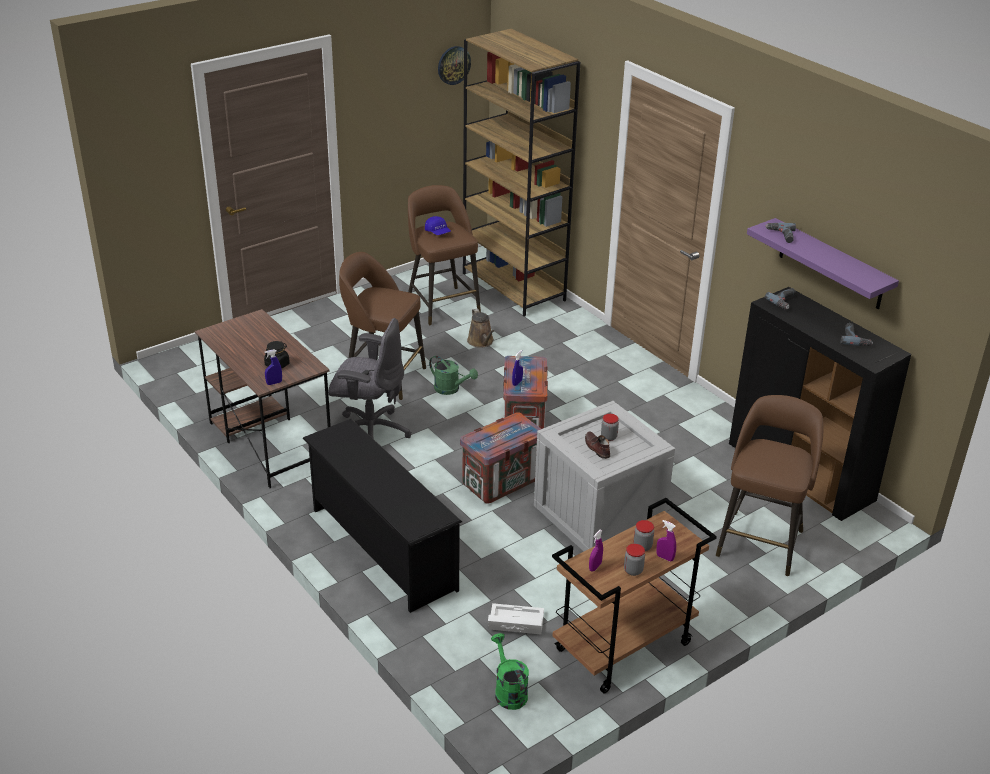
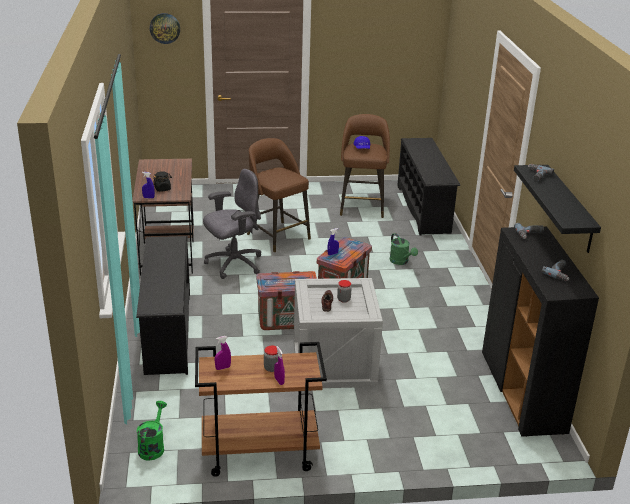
camera: 30 degrees right, 5 degrees down
(369, 432) = (233, 264): grey office chair -> grey office chair turned 75 degrees counterclockwise
(451, 389) = (313, 256): green watering can -> green watering can (401, 262)
(453, 65) = (414, 31): wall clock -> wall clock (165, 28)
(481, 342) = (365, 234): brown watering can -> none
(514, 287) = (424, 209): brown bookcase -> black shoe rack
(514, 624) = (200, 408): white storage box -> none
(633, 570) = (246, 380): jar -> none
(761, 541) = (440, 426): brown stool -> none
(831, 264) = (569, 209): purple shelf -> black shelf

